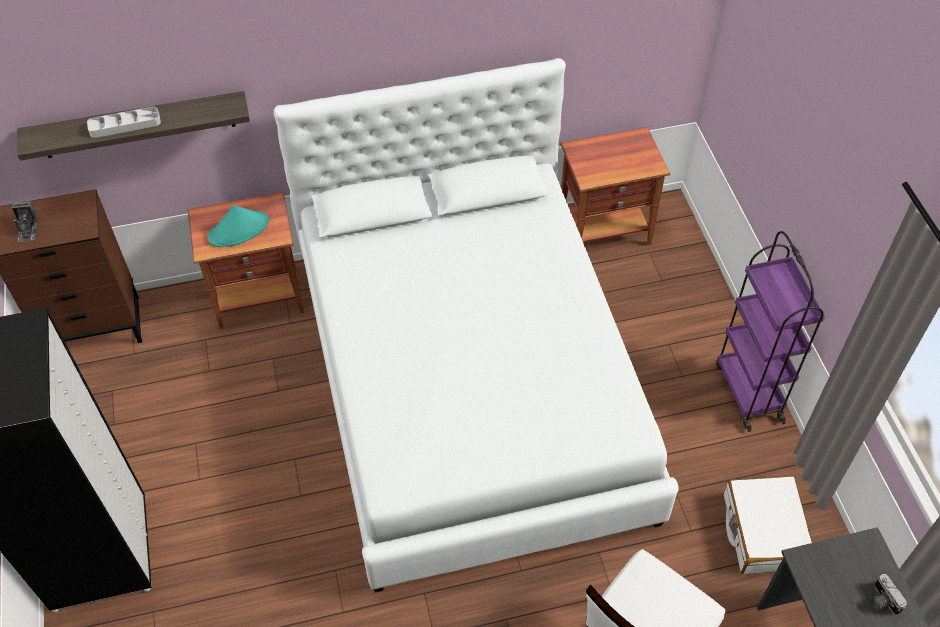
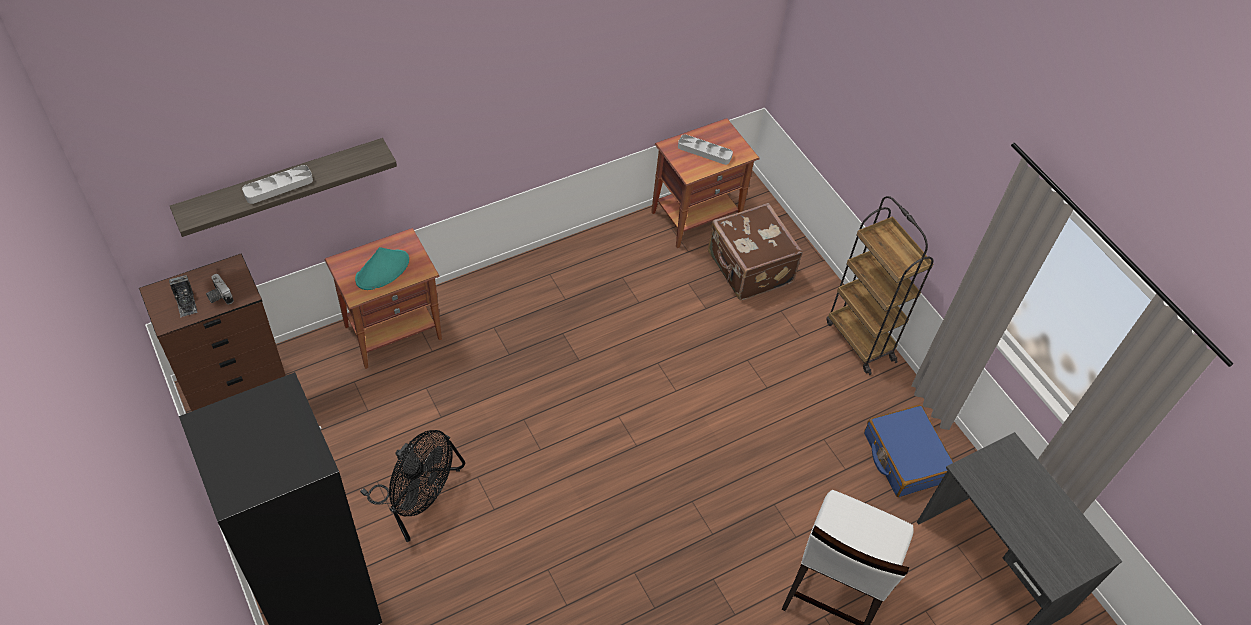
camera: 20 degrees left, 0 degrees up
(227, 468) = (416, 498): none -> black fan
(470, 383) = (618, 377): white bed -> none
(611, 159) = (704, 152): none -> grey tray
(646, 293) = (748, 269): none -> brown suitcase
(749, 392) = (859, 340): purple cart -> brown cart
(764, 531) = (904, 457): white suitcase -> blue suitcase
(881, 600) = (1033, 490): camera -> camera (219, 296)

